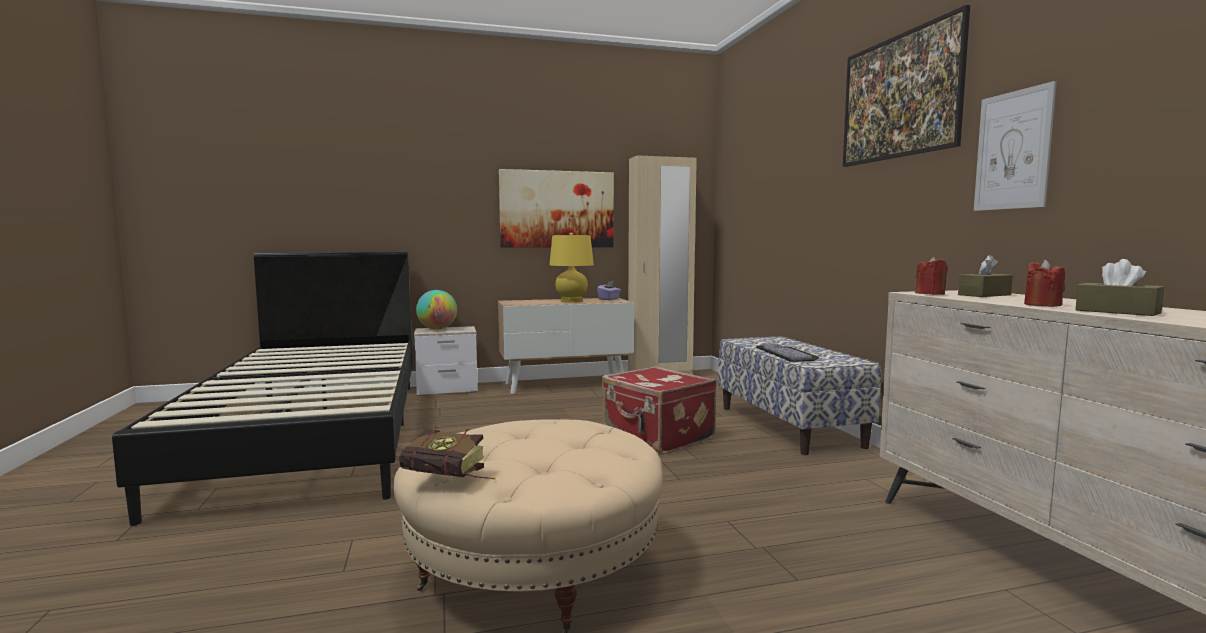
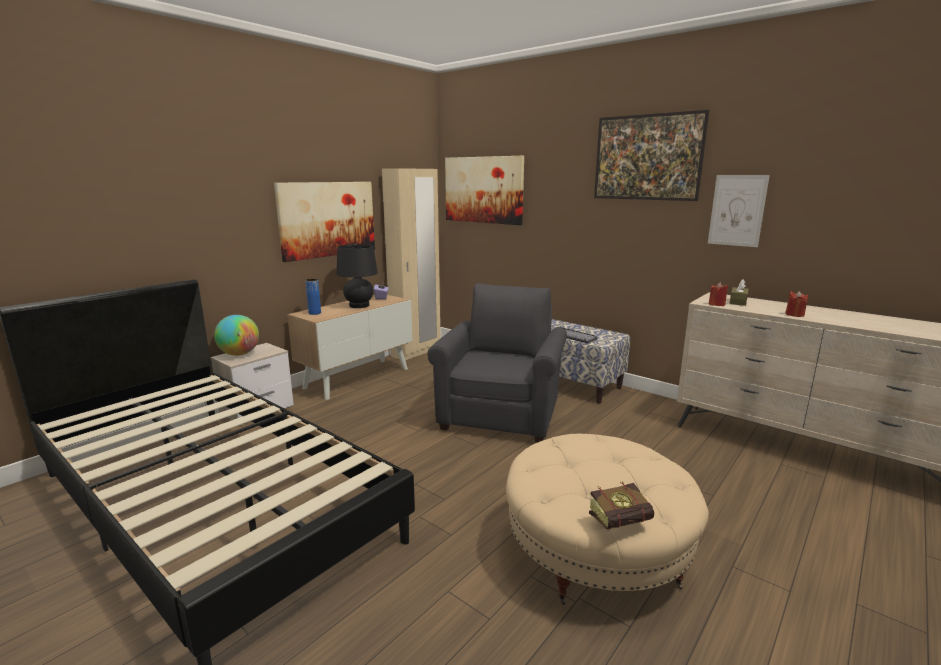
camera: 35 degrees left, 10 degrees up
(519, 301) = (314, 313): none -> blue vase
(571, 301) = (359, 305): yellow table lamp -> black table lamp
(657, 437) = (502, 414): red suitcase -> grey armchair
(747, 178) = (483, 190): none -> picture
(1117, 312) = (836, 319): brown tissue box -> none

